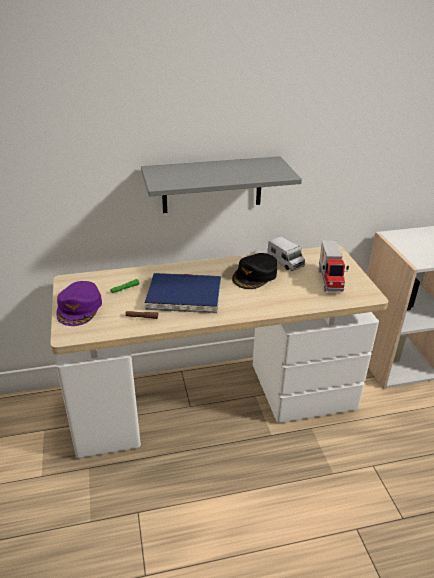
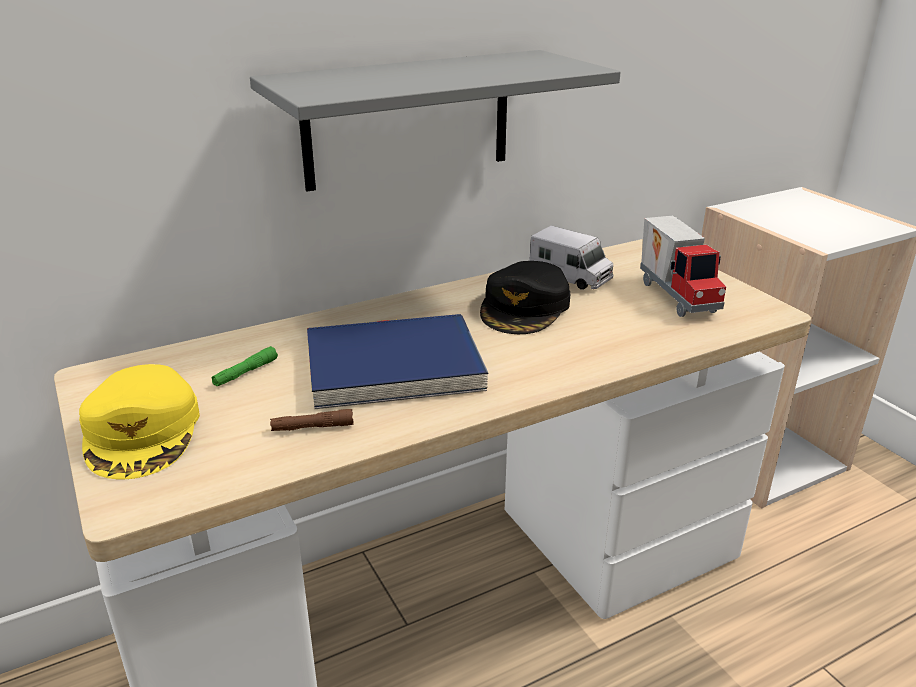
camera: 15 degrees left, 5 degrees down
(79, 308) = (143, 432): purple cap -> yellow cap

